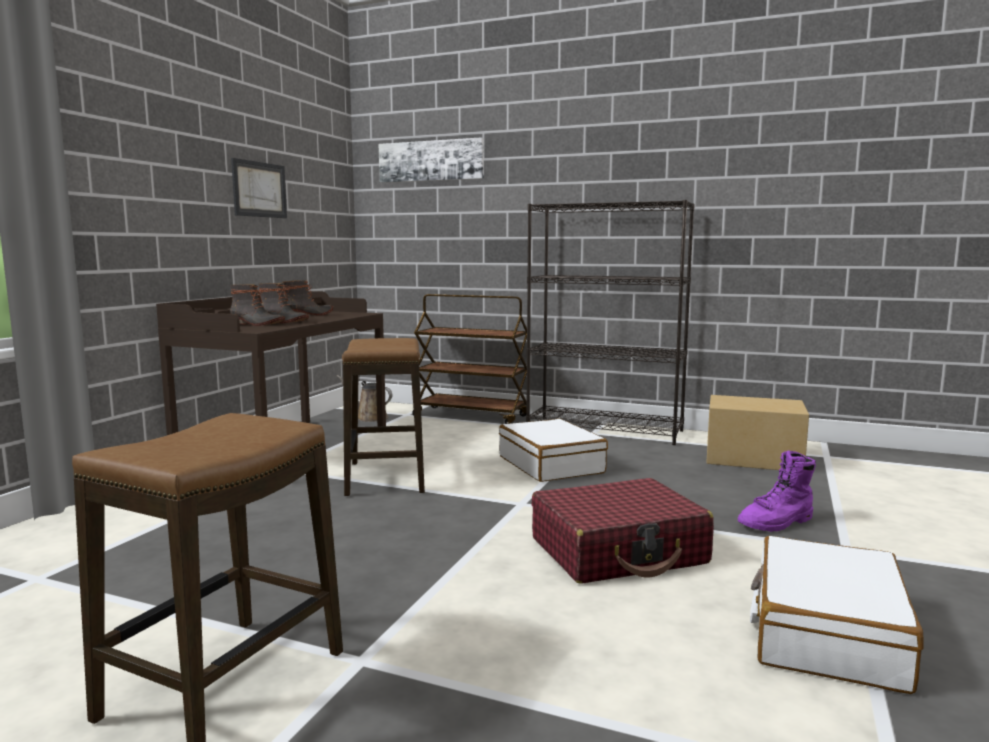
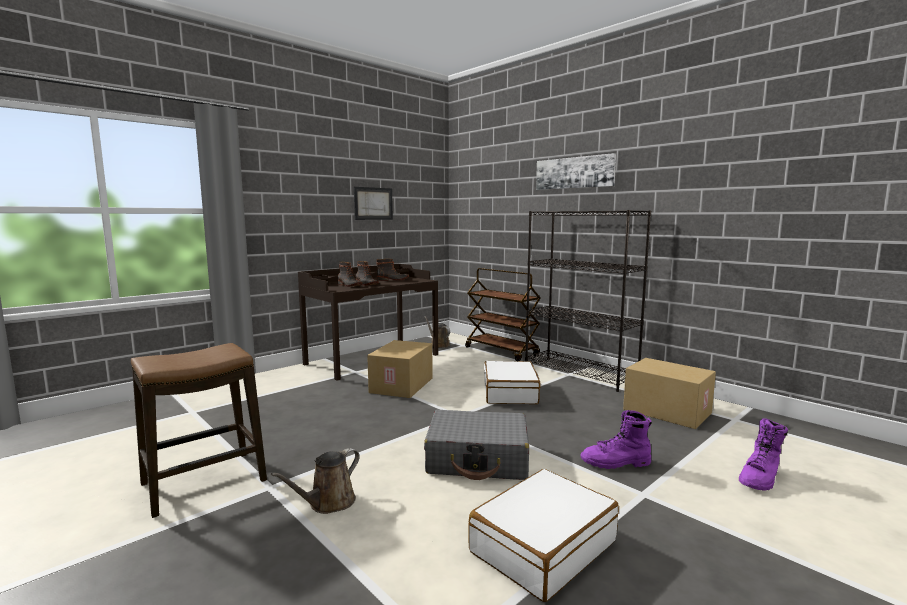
camera: 25 degrees right, 0 degrees up
(386, 478) = (402, 385): stool -> cardboard box
(431, 161) = (489, 180): picture -> picture (574, 173)
(490, 658) = (328, 503): none -> brown watering can
(619, 551) = (478, 459): red suitcase -> grey suitcase
(923, 510) = (760, 478): none -> purple boot

